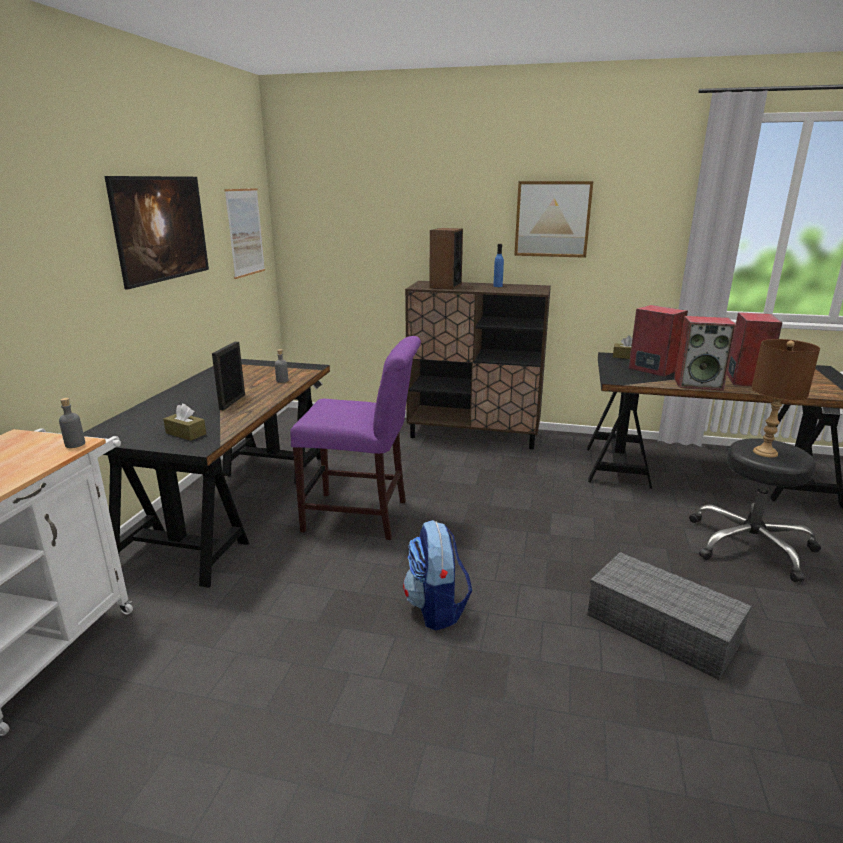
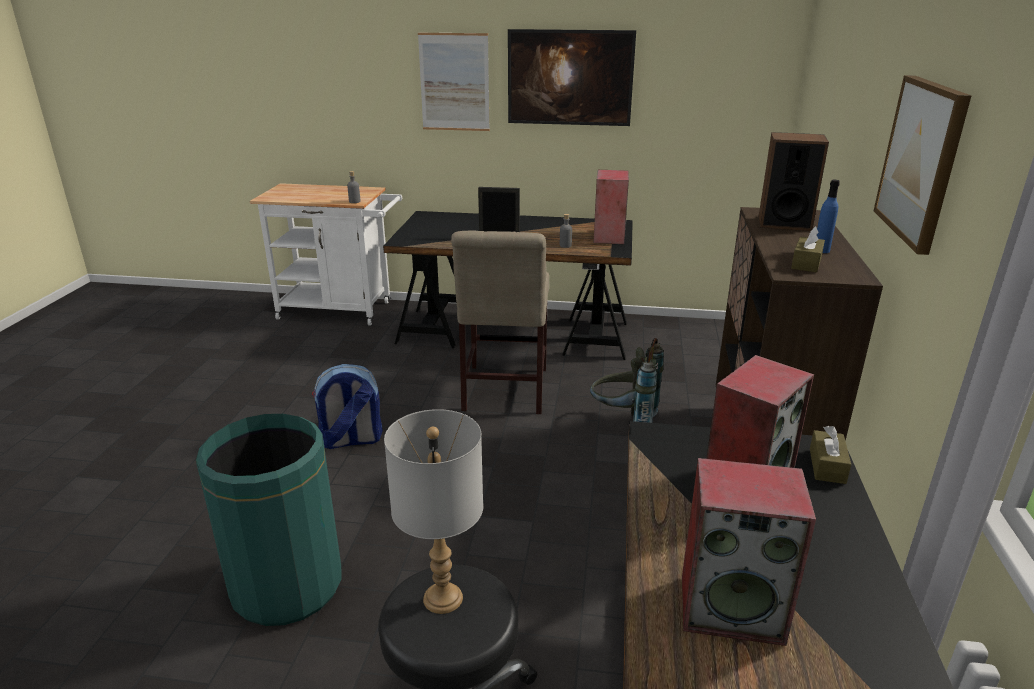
camera: 85 degrees right, 5 degrees up
(186, 433) = (427, 234): brown tissue box -> brown tissue box (806, 263)
(245, 232) = (723, 96): picture -> picture (454, 82)
(362, 516) = (503, 392): purple chair -> beige chair
(424, 469) = (624, 422): none -> grey backpack
(664, 628) = (287, 586): grey storage box -> green trash can
(698, 384) = (669, 526): speaker -> speaker (609, 237)
(765, 452) = (442, 598): brown table lamp -> grey table lamp

